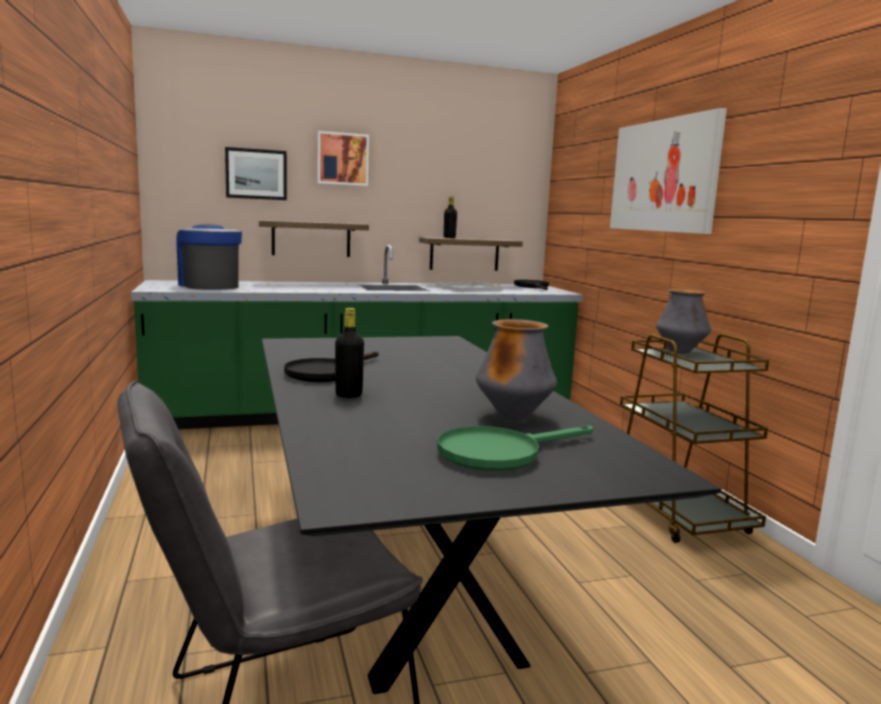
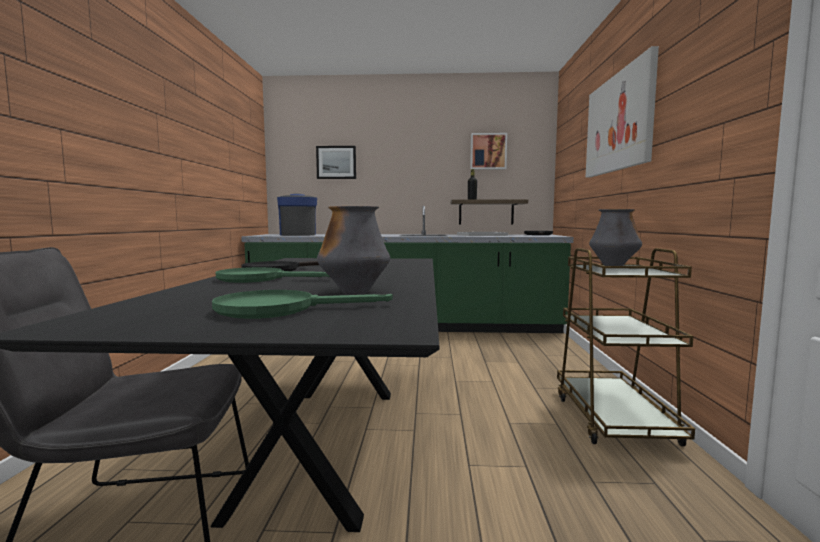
camera: 20 degrees right, 5 degrees down
(311, 239) = (373, 204): shelf -> none
(342, 159) = (393, 148): picture -> picture (488, 151)
(348, 395) = (259, 279): black bottle -> green frying pan

